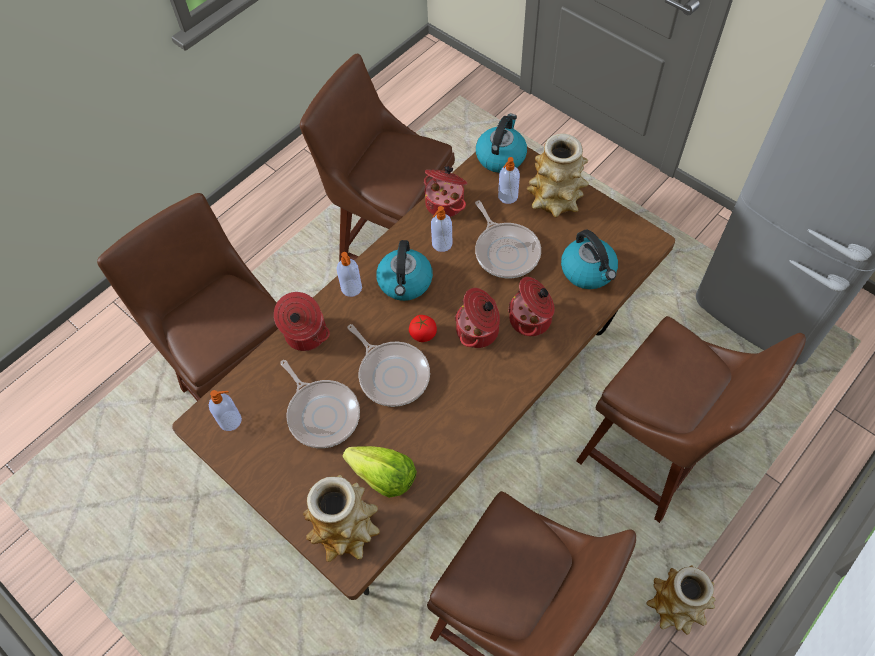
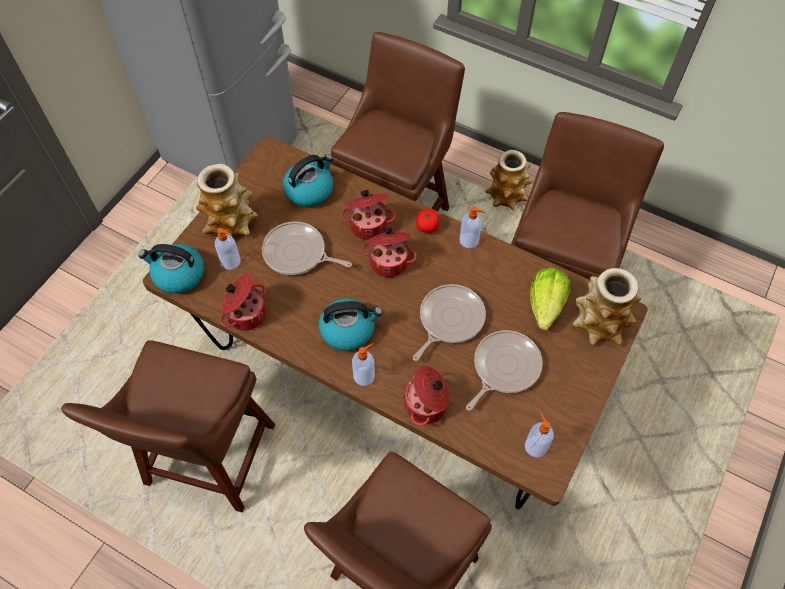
camera: 105 degrees left, 0 degrees up
(423, 334) = (402, 303): tomato -> tomato (427, 226)
(441, 244) = (297, 307): soap dispenser -> soap dispenser (469, 241)
(505, 251) = (297, 253): frying pan -> frying pan turned 120 degrees counterclockwise

